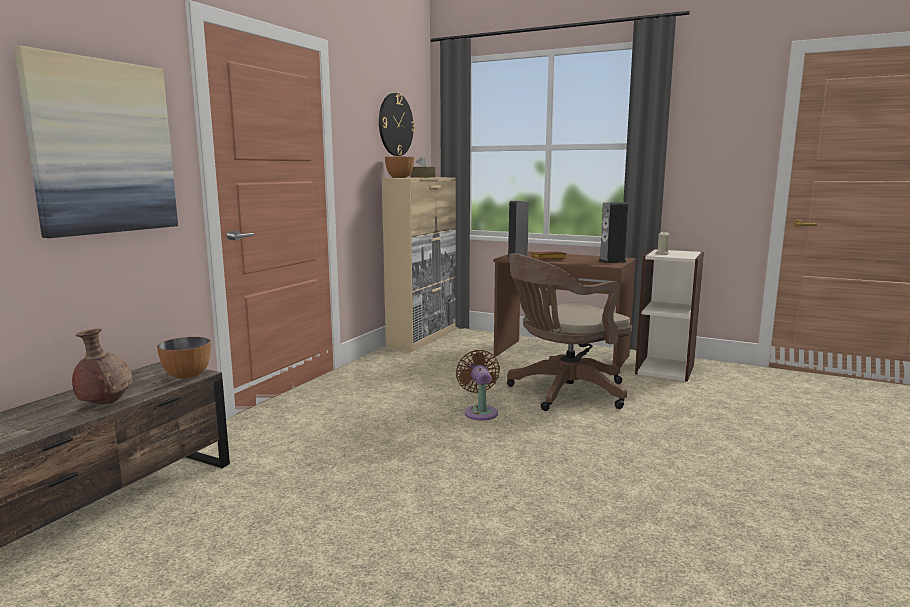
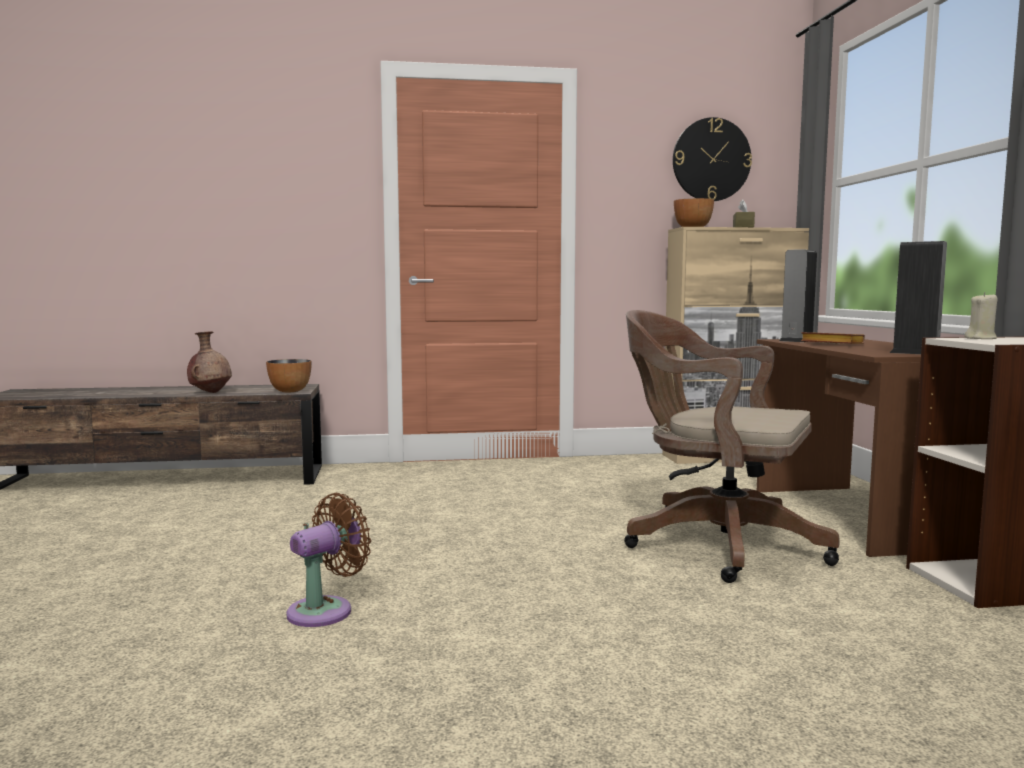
camera: 55 degrees right, 5 degrees down
(103, 147) = (284, 196): picture -> none
(480, 412) = (565, 523): brown fan -> brown fan (326, 610)

